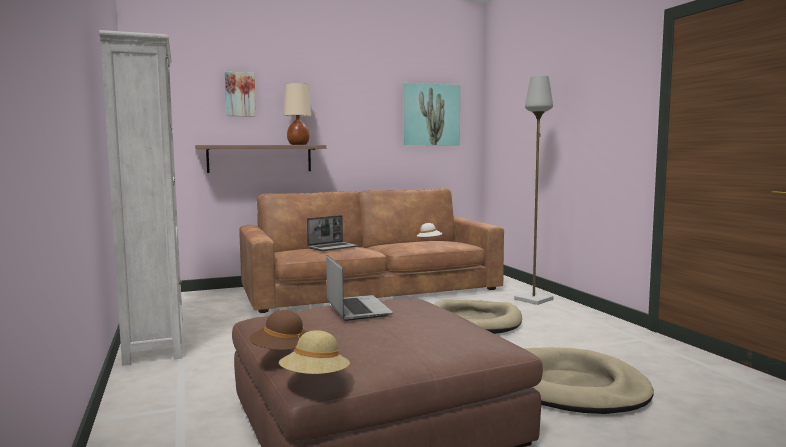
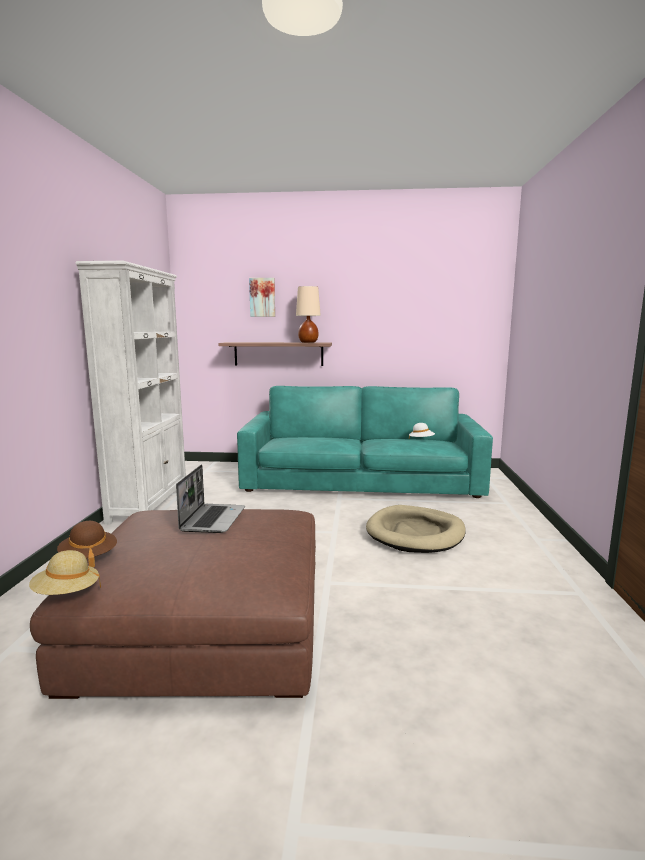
camera: 25 degrees right, 5 degrees up
(333, 247) = (317, 440): laptop -> none
(371, 289) = (361, 480): brown sofa -> turquoise sofa
(431, 114) = (448, 311): picture -> none
(533, 299) = (508, 516): grey floor lamp -> none
(572, 387) = (425, 638): beige dog bed -> none

